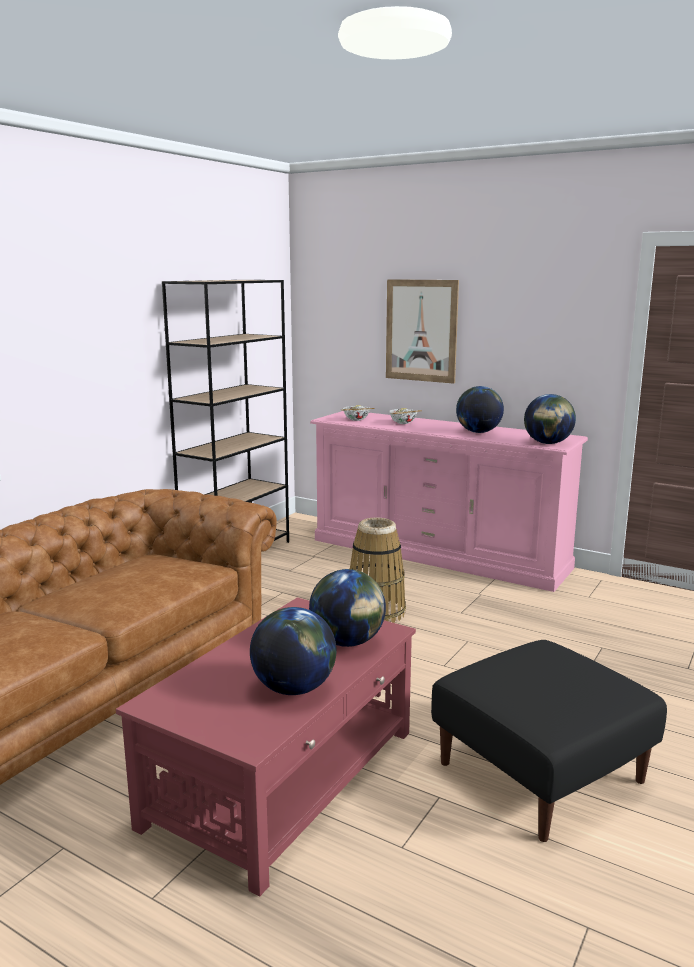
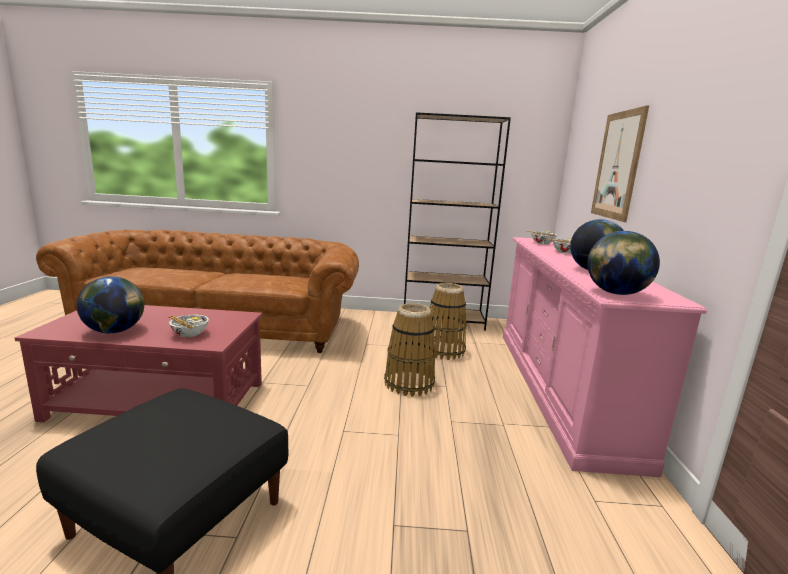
camera: 60 degrees right, 0 degrees up
(317, 575) = (444, 351): none -> basket
(348, 642) = (189, 334): globe -> bowl

